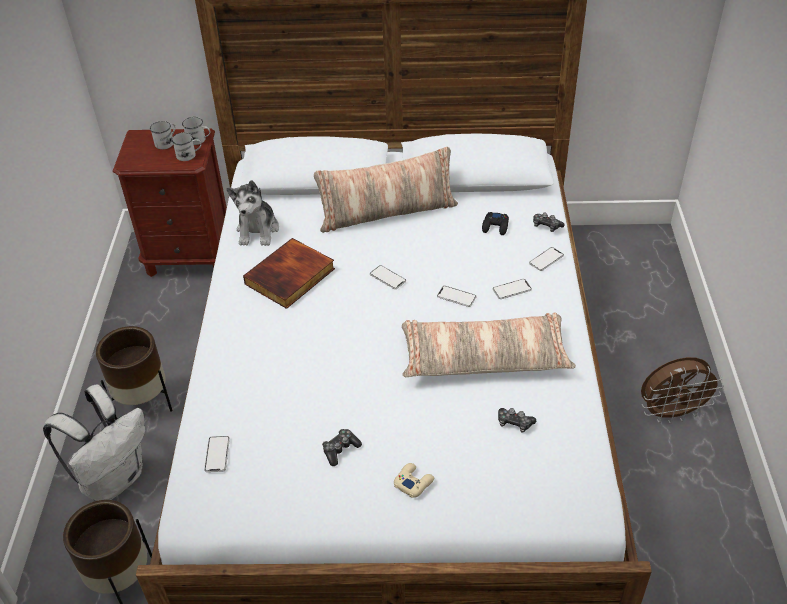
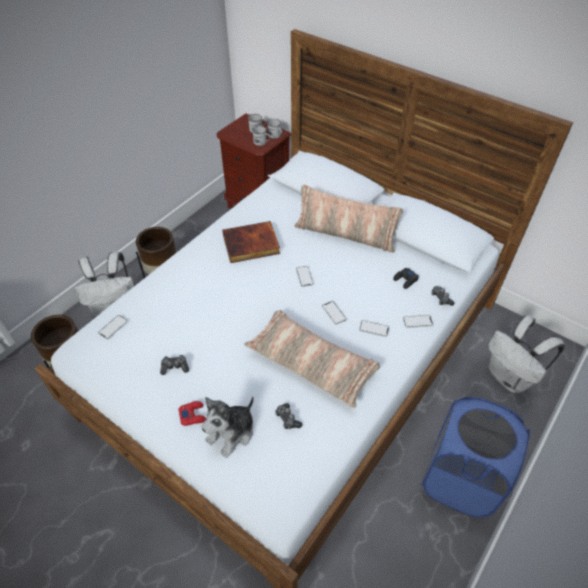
camera: 35 degrees right, 5 degrees up
(258, 230) = (261, 207): plush toy -> plush toy (232, 433)
(413, 482) = (193, 415): beige game controller -> red game controller
(632, 290) = (510, 377): none -> white backpack
(671, 413) = (459, 480): brown fan -> blue laundry basket

